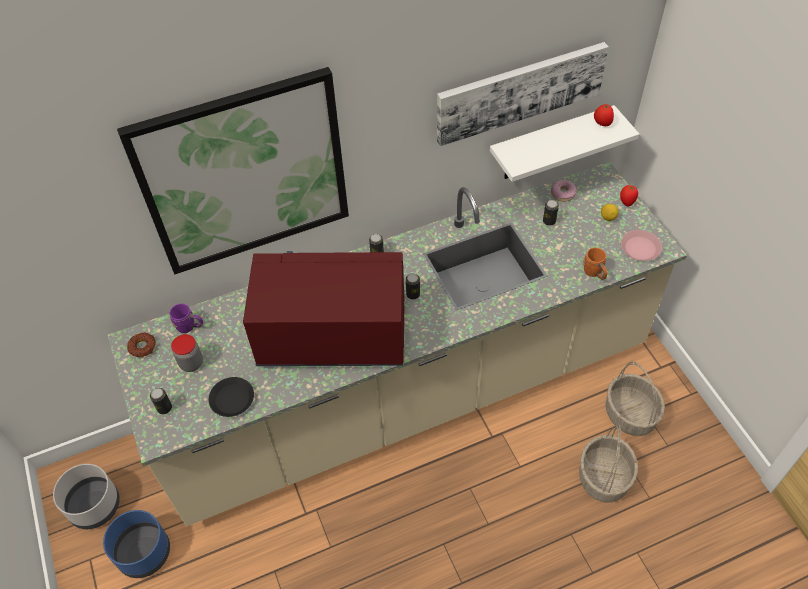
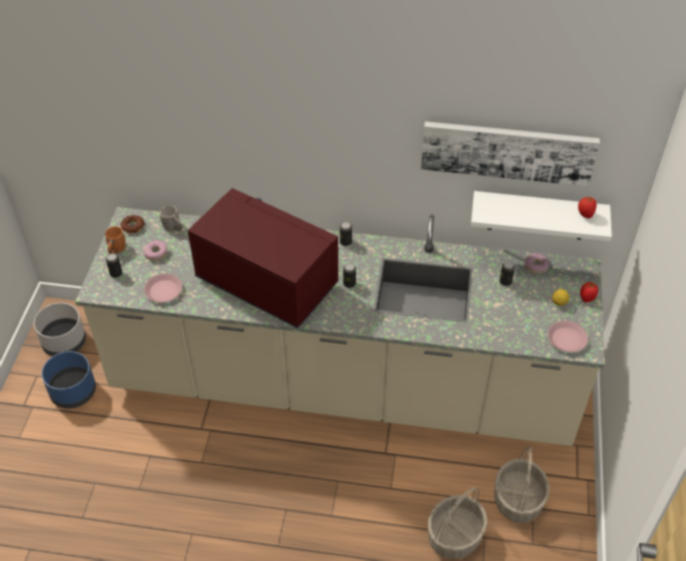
camera: 30 degrees right, 5 degrees down
(190, 327) = (173, 228): purple mug -> grey mug
(191, 363) = (156, 253): jar -> donut
(232, 399) = (164, 291): black plate -> pink plate
(244, 174) = (247, 122): picture -> none
(594, 273) = (509, 339): orange mug -> orange mug (116, 250)

